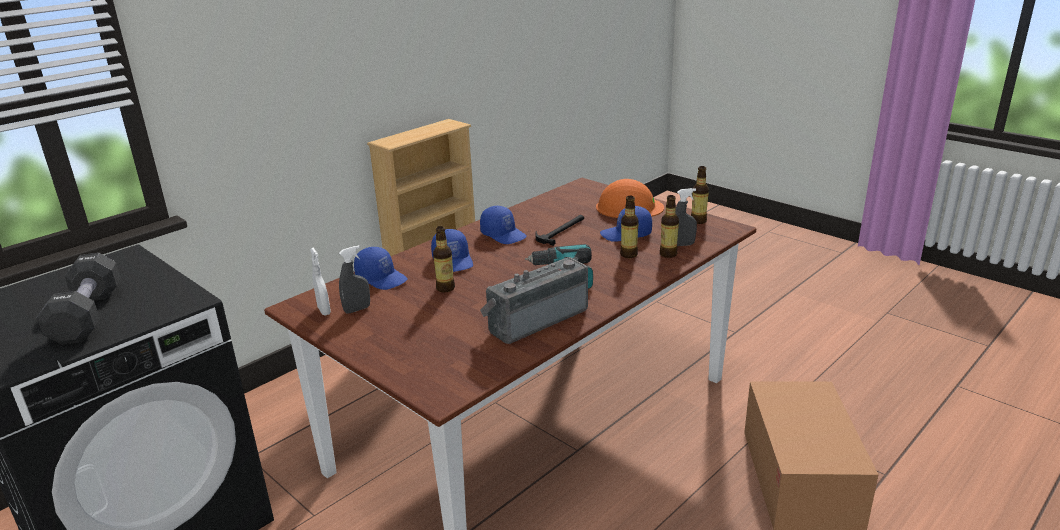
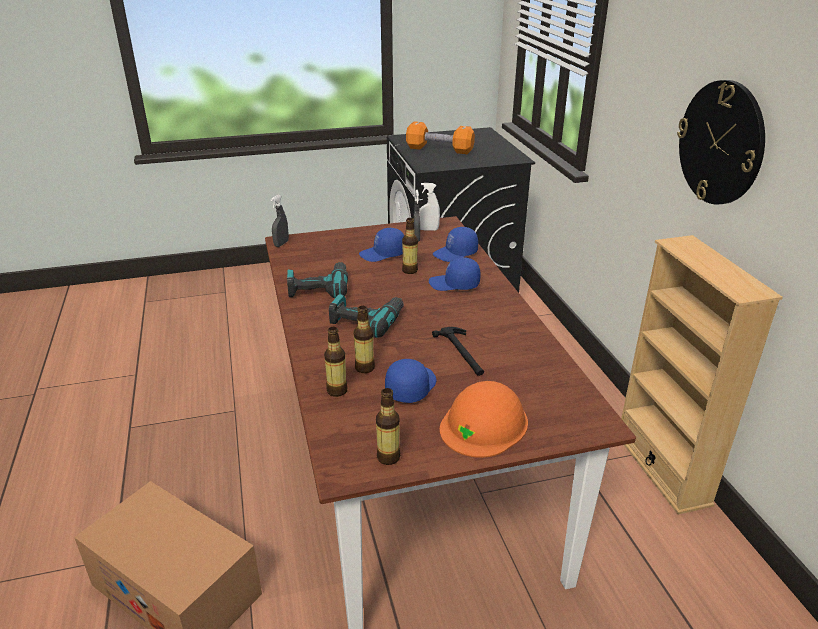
camera: 120 degrees right, 5 degrees up
(88, 316) = (439, 149): black dumbbell -> orange dumbbell
(357, 61) = (721, 143): none -> wall clock
(504, 235) = (486, 320): blue cap -> blue cap (383, 254)
(535, 319) = (319, 288): radio -> power drill
(682, 245) = (345, 410): grey spray bottle -> grey spray bottle (281, 244)

